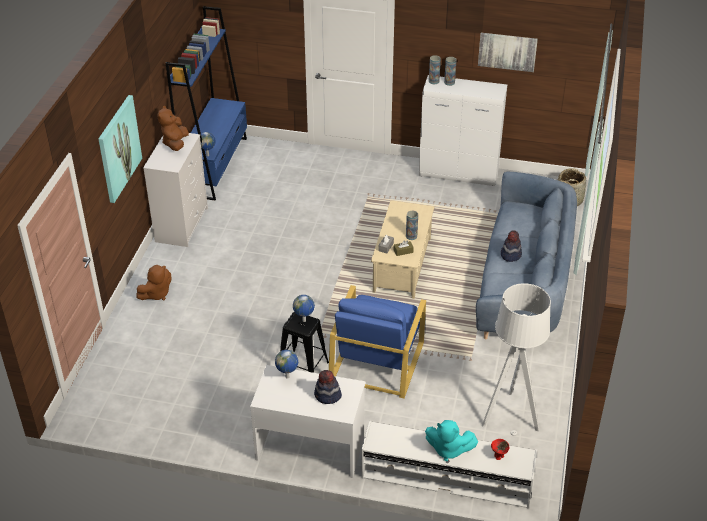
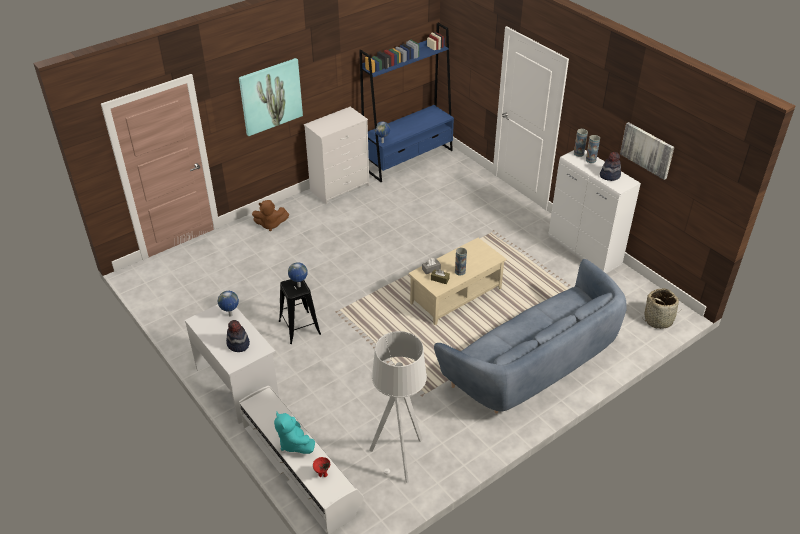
camera: 40 degrees right, 0 degrees up
(175, 143) = (344, 118): brown plush toy -> none
(377, 360) = (354, 353): blue armchair -> none
(510, 255) = (521, 328): hat -> hat (609, 175)

